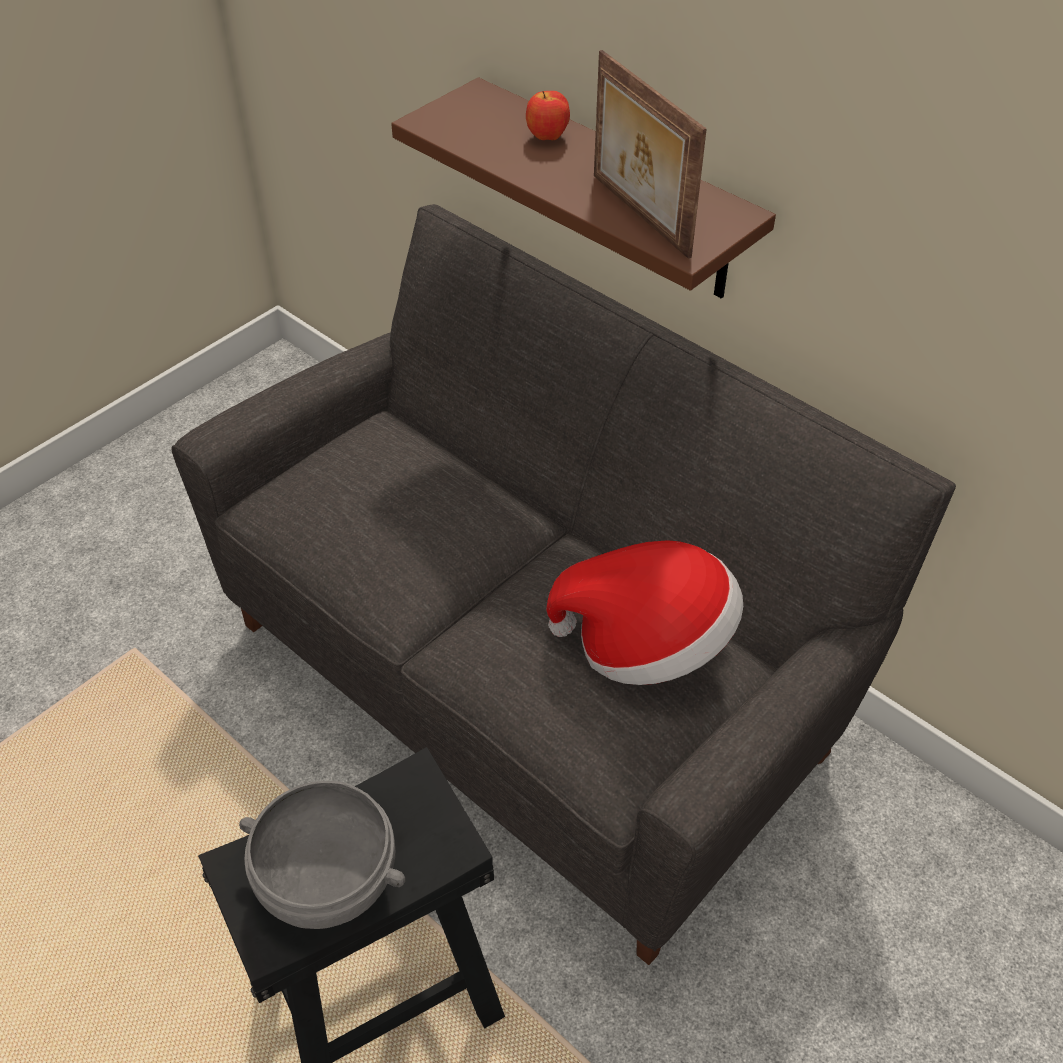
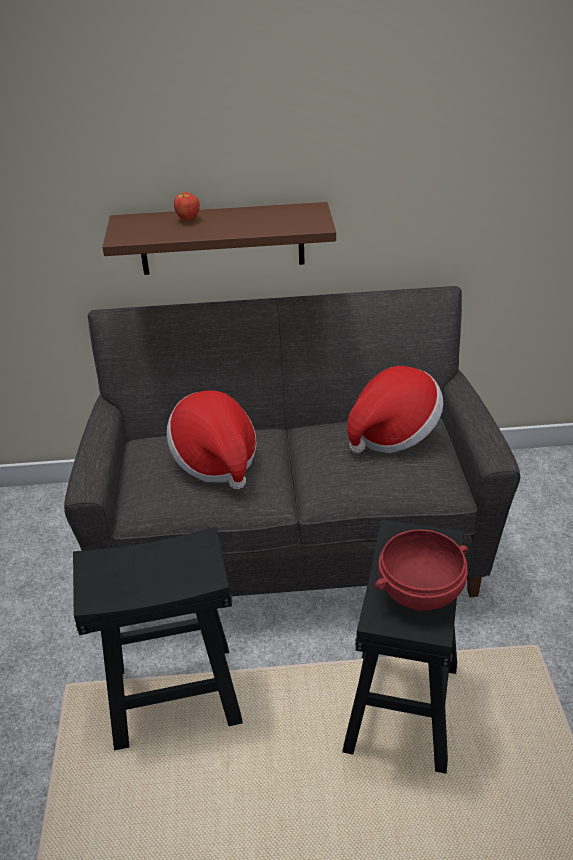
camera: 45 degrees left, 10 degrees down
(198, 753) = (173, 696): none -> black stool
(326, 882) = (420, 593): grey bowl -> red bowl
(400, 508) = (215, 459): none -> hat
(638, 216) = (279, 225): picture frame -> none

